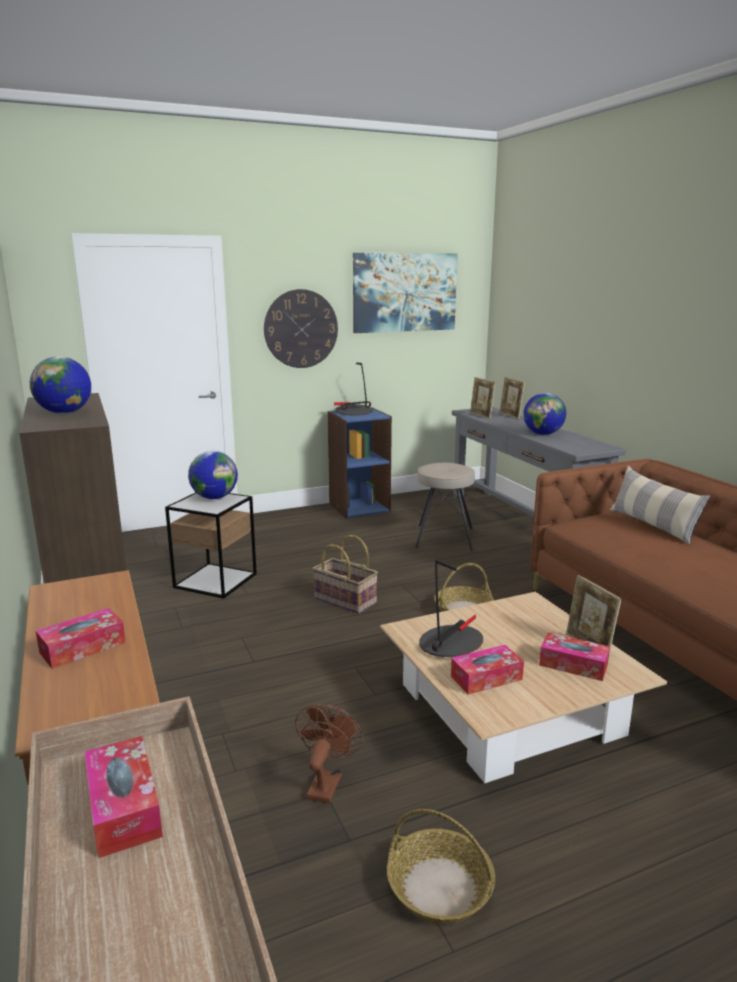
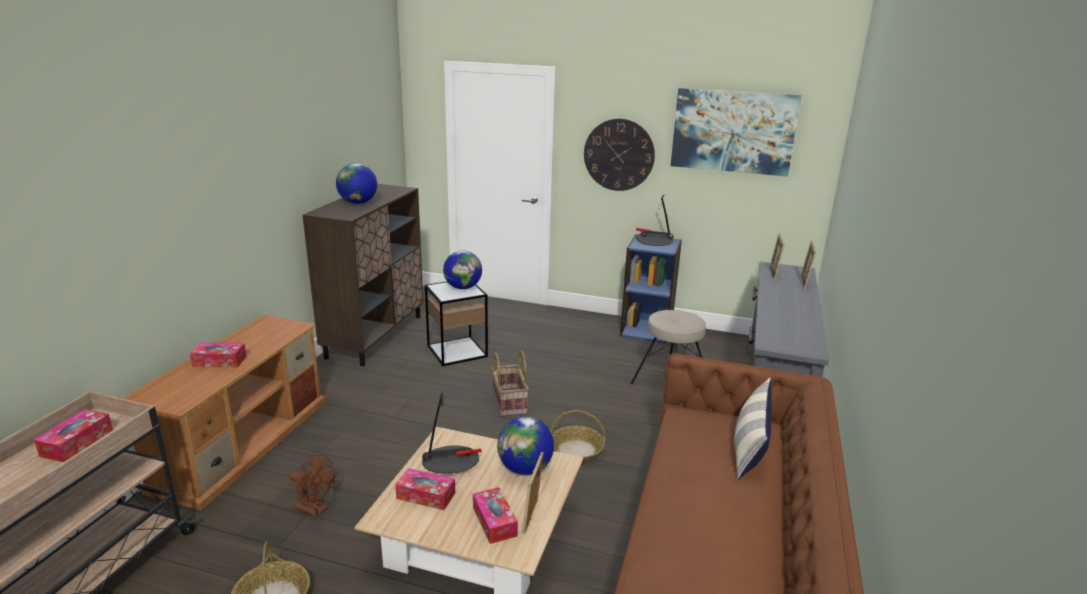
camera: 40 degrees right, 5 degrees up
(326, 782) = (315, 510): brown fan -> brown fan turned 60 degrees clockwise
(543, 434) = (783, 314): globe -> globe (525, 469)

